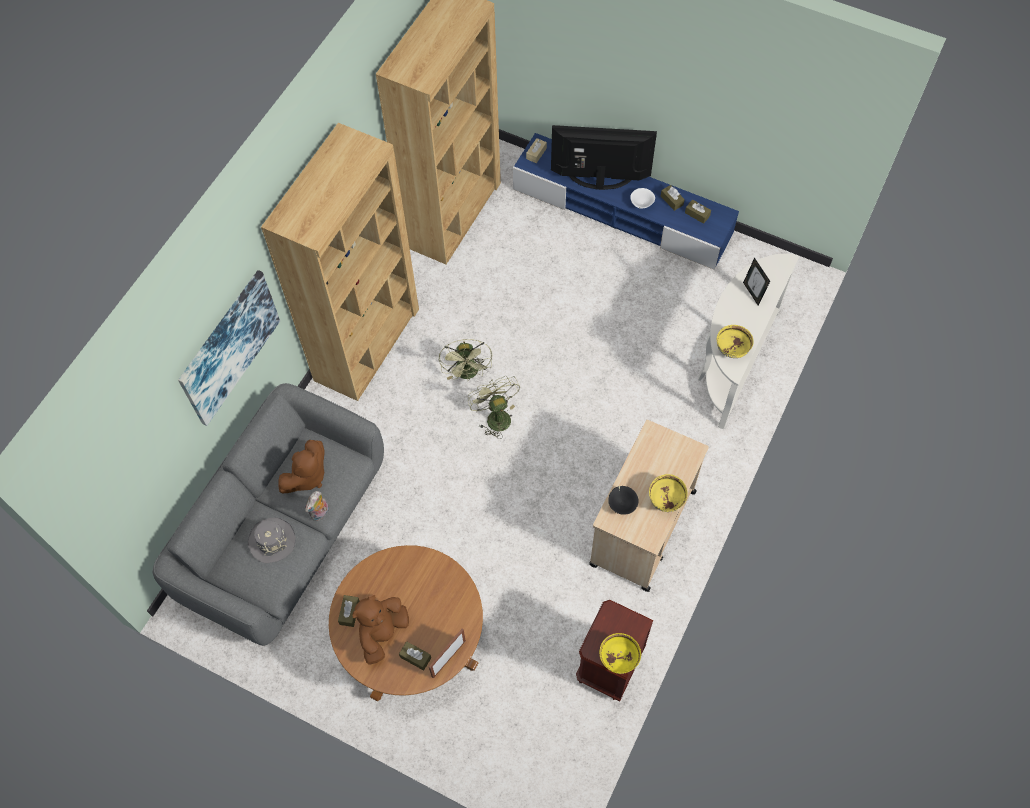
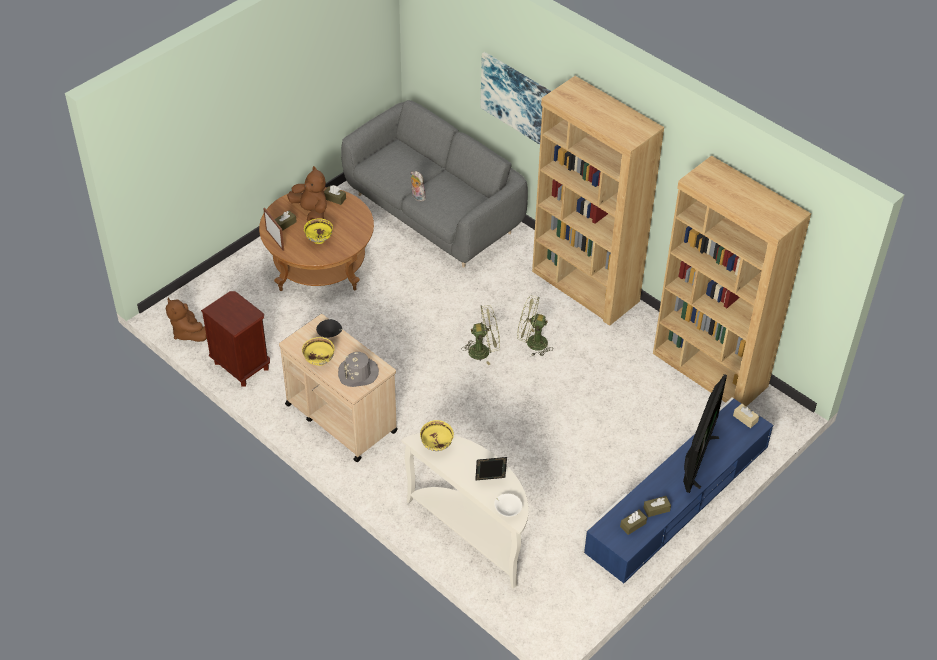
camera: 105 degrees right, 15 degrees down
(272, 540) = (406, 169): grey hat -> grey hat (358, 373)
(306, 477) = (449, 193): brown plush toy -> brown plush toy (188, 333)
(618, 659) = (216, 309): yellow bowl -> yellow bowl (319, 239)
(641, 204) = (659, 483): white bowl -> white bowl (507, 510)

